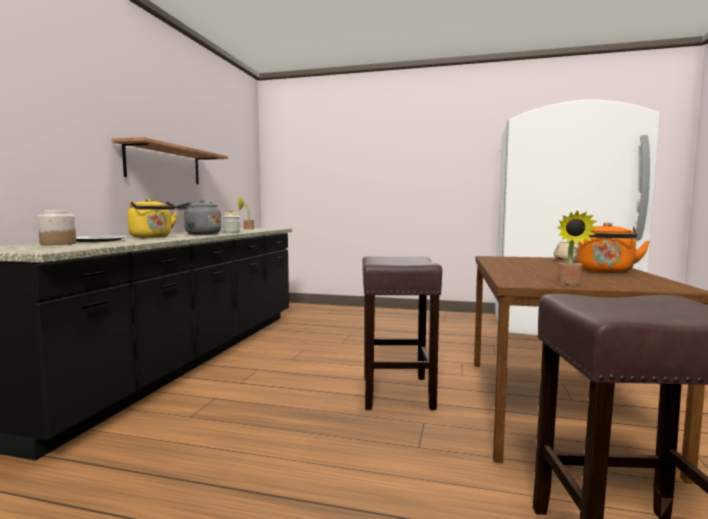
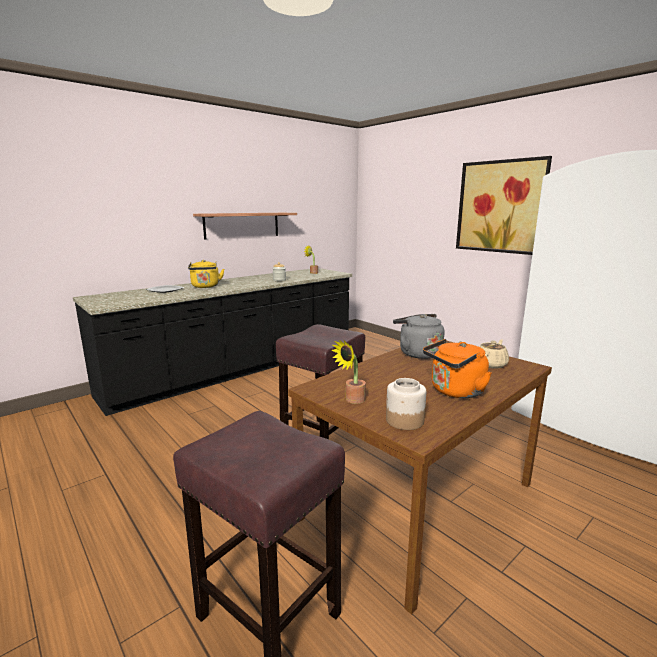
camera: 35 degrees right, 10 degrees up
(58, 244) = (134, 294): jar -> jar (404, 421)
(200, 234) = (248, 283): grey kettle -> grey kettle (417, 353)
(430, 158) = (500, 207): none -> picture

